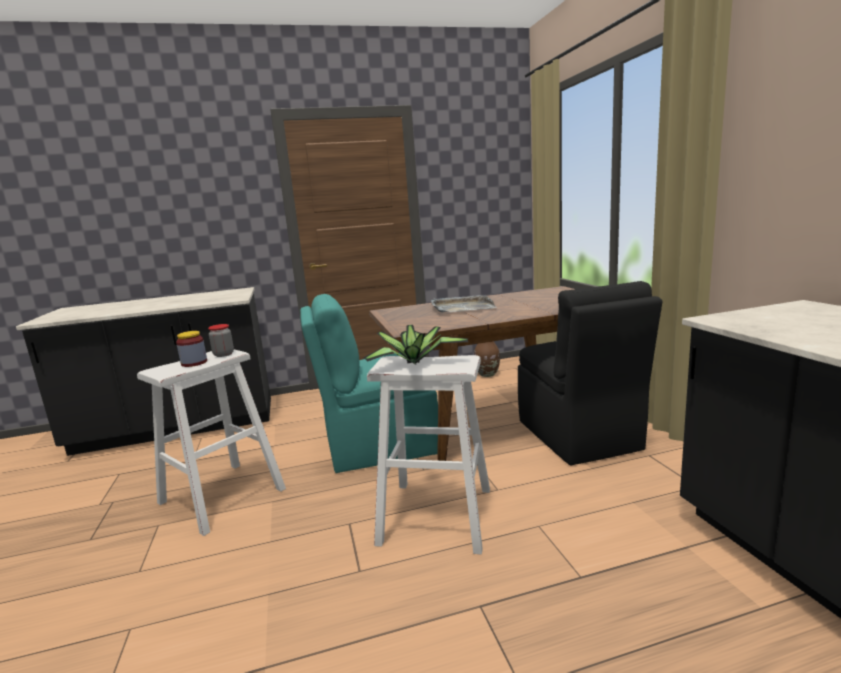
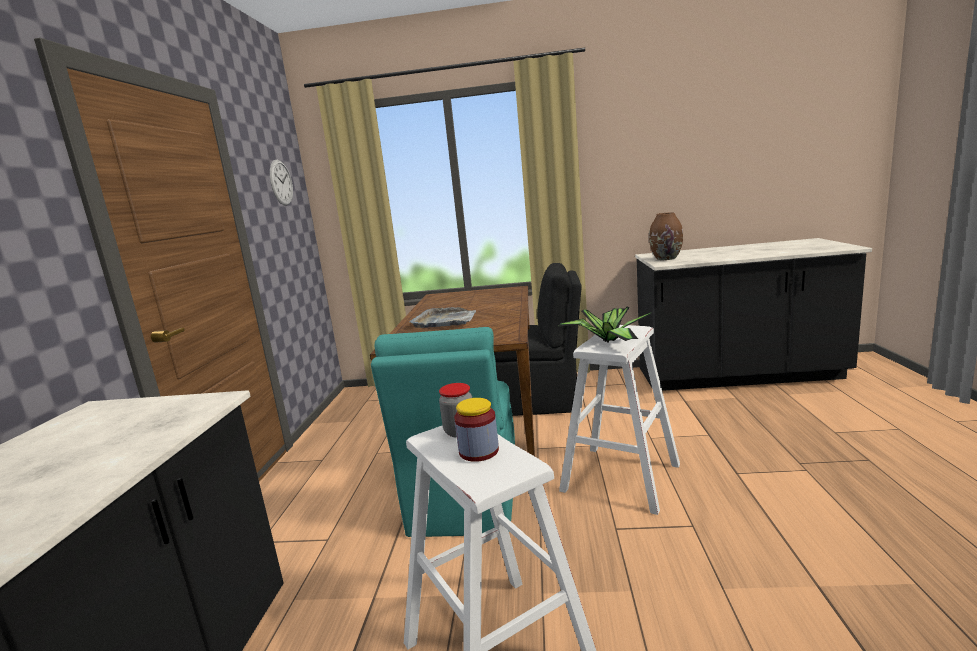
camera: 70 degrees left, 0 degrees up
(483, 167) = (281, 182): none -> wall clock
(487, 374) = (360, 415): brown vase -> brown vase (666, 258)

